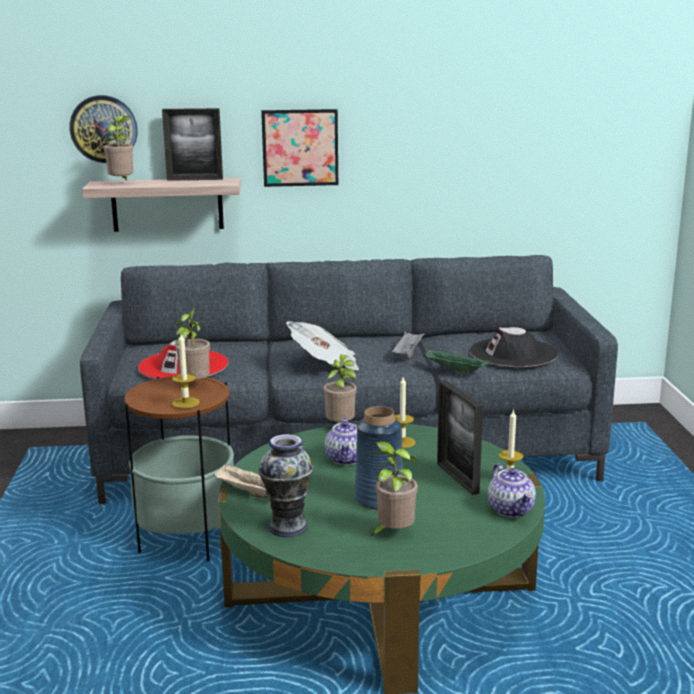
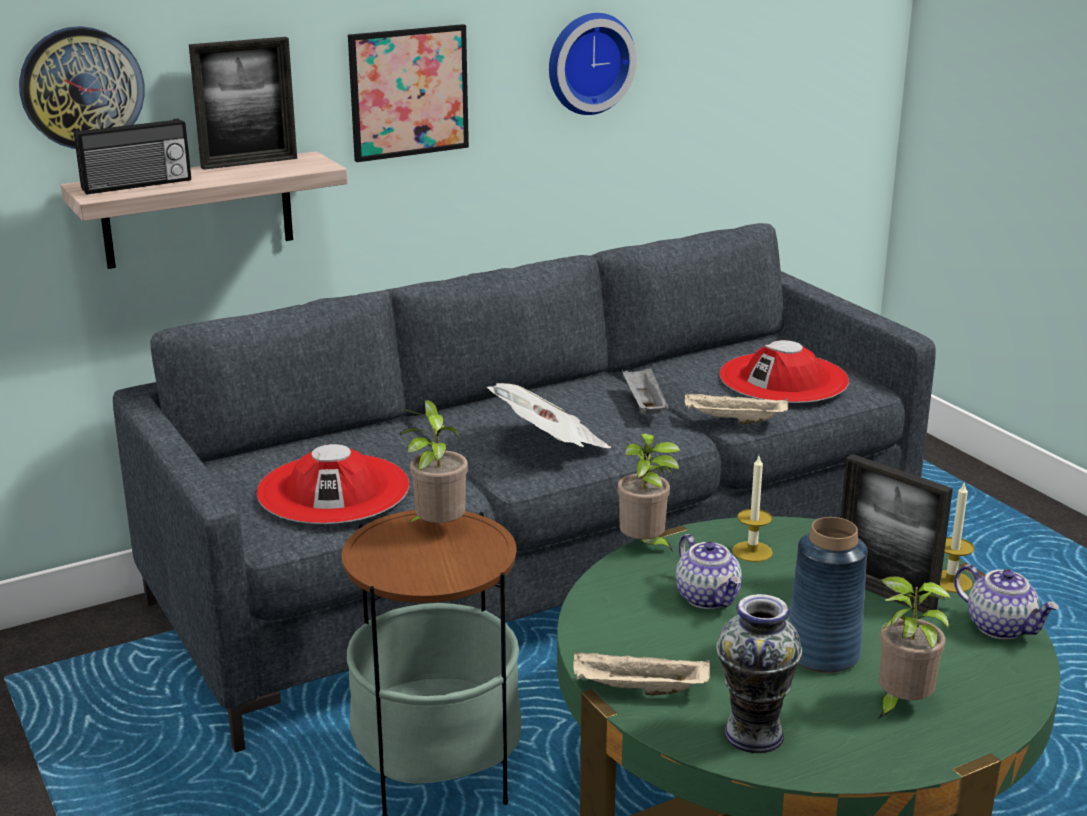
camera: 25 degrees left, 5 degrees up
(122, 183) = (137, 185): potted plant -> radio
(185, 403) = (467, 564): candle -> none
(425, 139) = (588, 62): none -> wall clock
(453, 370) = (733, 421): green tray -> beige tray
(513, 353) = (783, 378): black hat -> red hat

